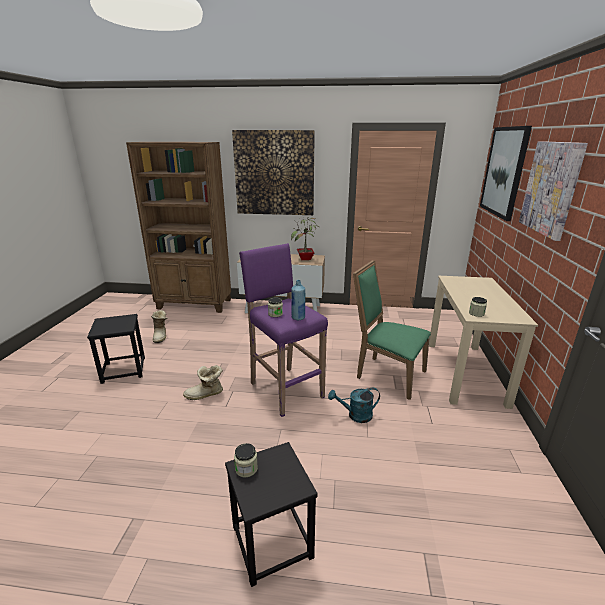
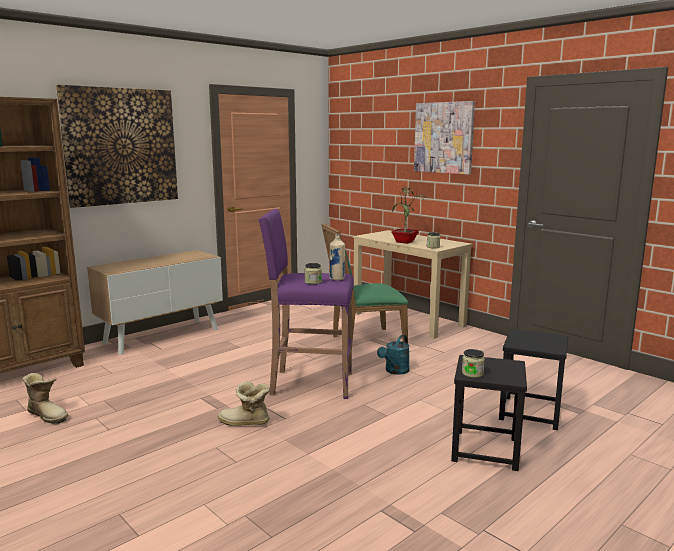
camera: 50 degrees left, 10 degrees down
(123, 370) = (80, 460): black stool -> black stool (530, 413)
(205, 395) = (245, 423): boot -> boot turned 75 degrees clockwise
(298, 318) = (337, 279): blue bottle -> beige bottle
(305, 259) = (186, 256): potted plant -> potted plant (406, 242)
(504, 171) = (368, 133): picture -> none

